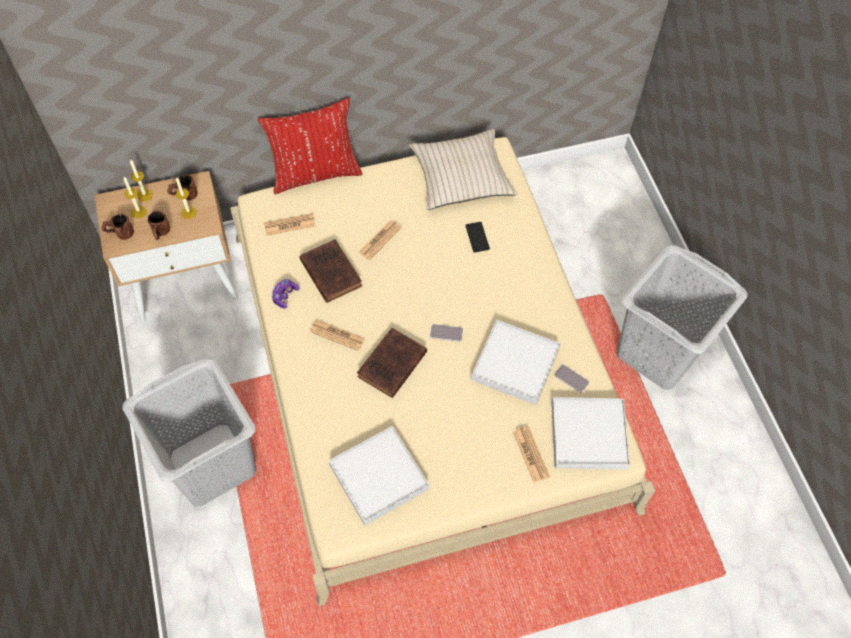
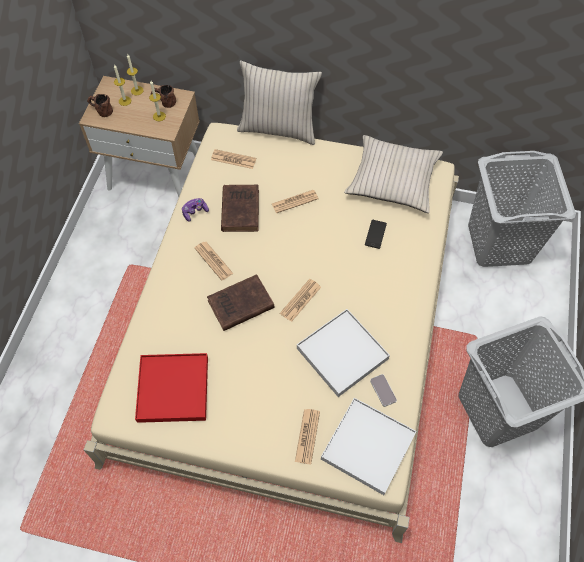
camera: 30 degrees right, 0 degrees up
(161, 234) = (129, 123): brown mug -> none
(212, 463) = (89, 318): grey laundry basket -> grey laundry basket (499, 242)
(315, 173) = (278, 128): red pillow -> beige pillow
(379, 476) = (173, 389): white tray -> red tray
(446, 333) = (300, 300): phone -> newspaper

